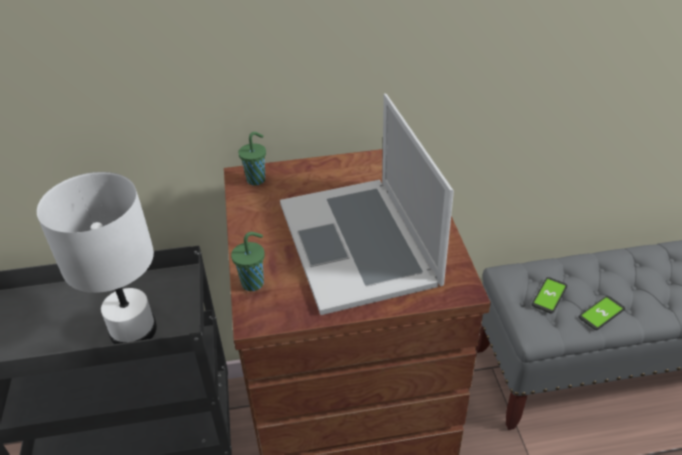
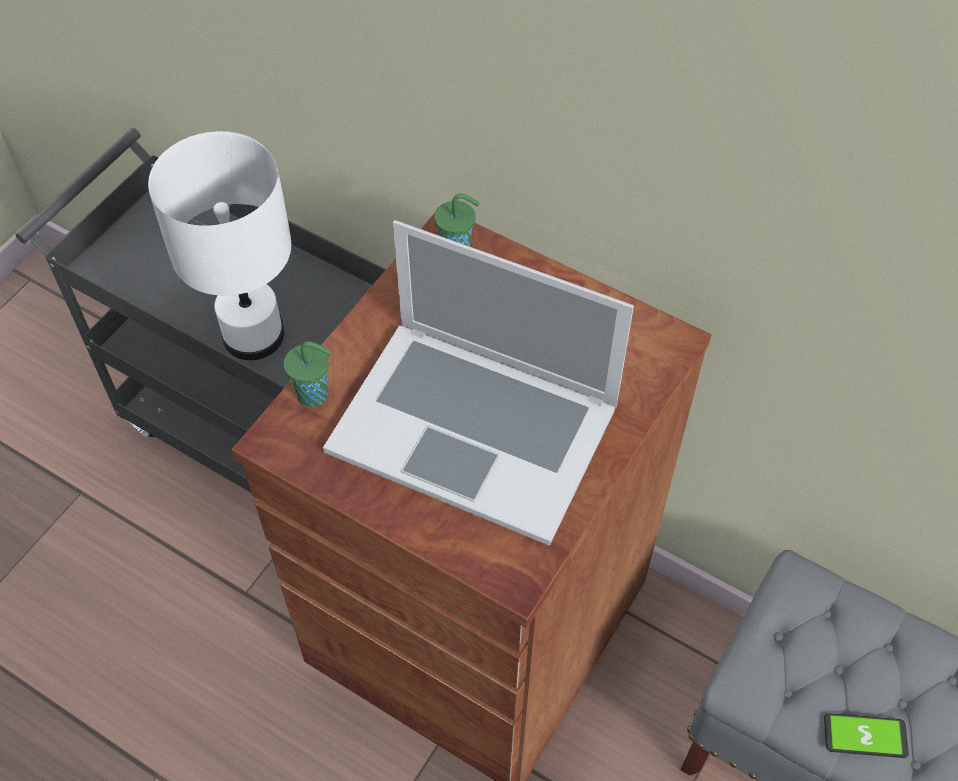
camera: 40 degrees right, 15 degrees up
(358, 242) = (474, 426): laptop -> laptop turned 90 degrees counterclockwise
(549, 296) = (821, 656): phone -> none

